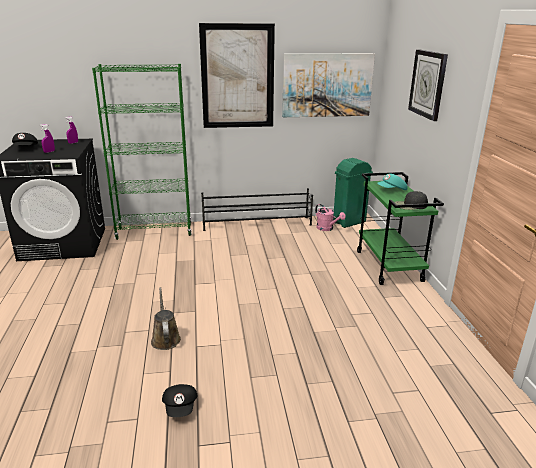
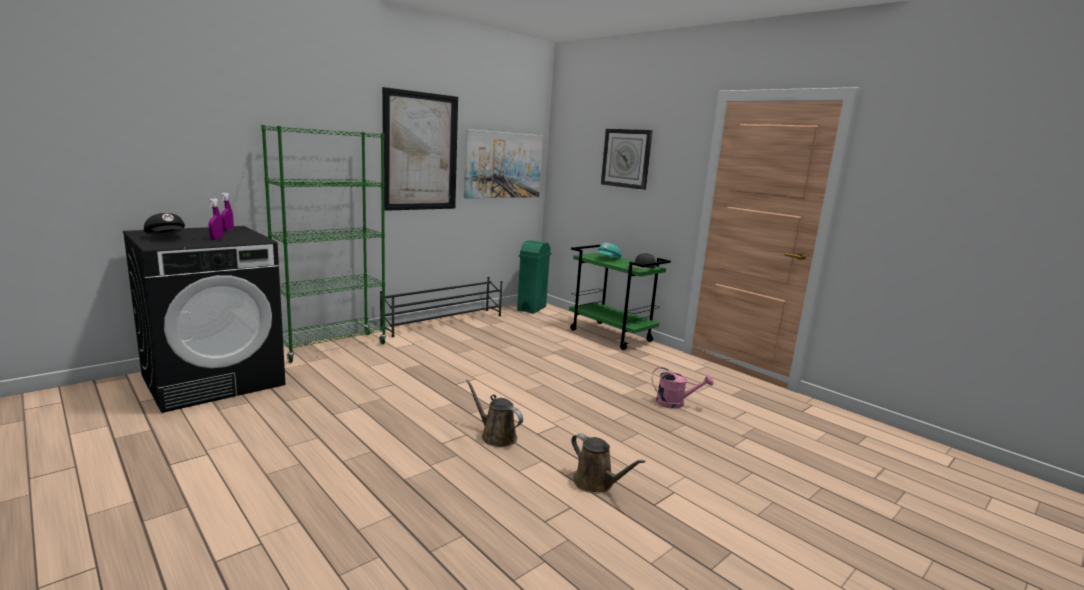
camera: 35 degrees left, 10 degrees down
(181, 407) = (596, 483): black cap -> brown watering can
(327, 228) = (519, 316): pink watering can -> pink watering can (675, 403)

